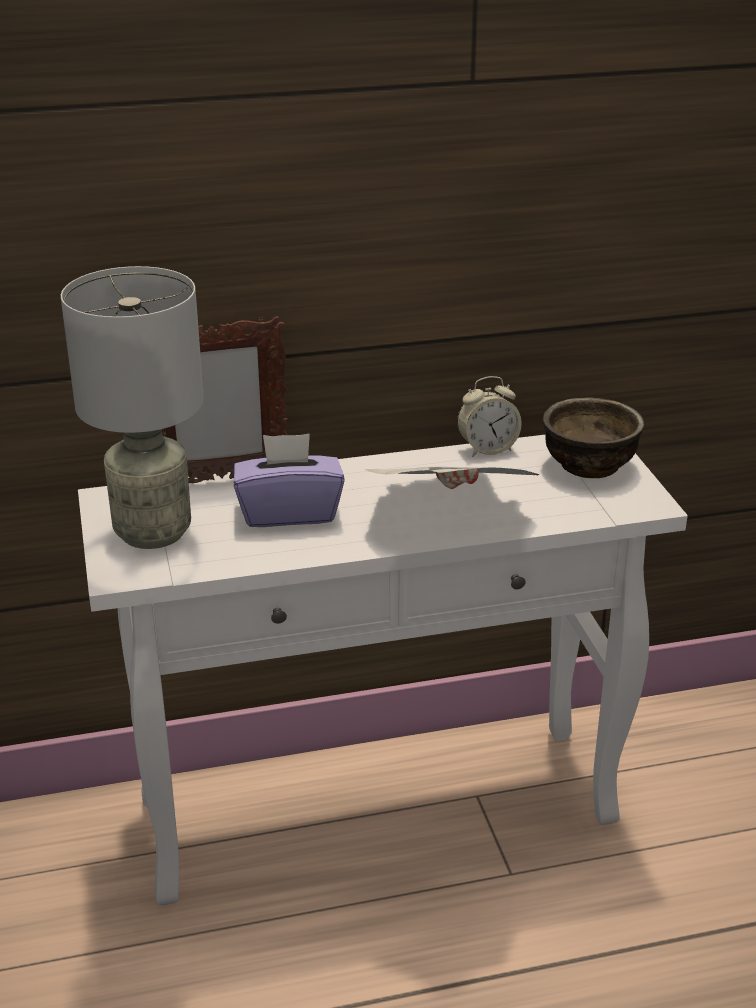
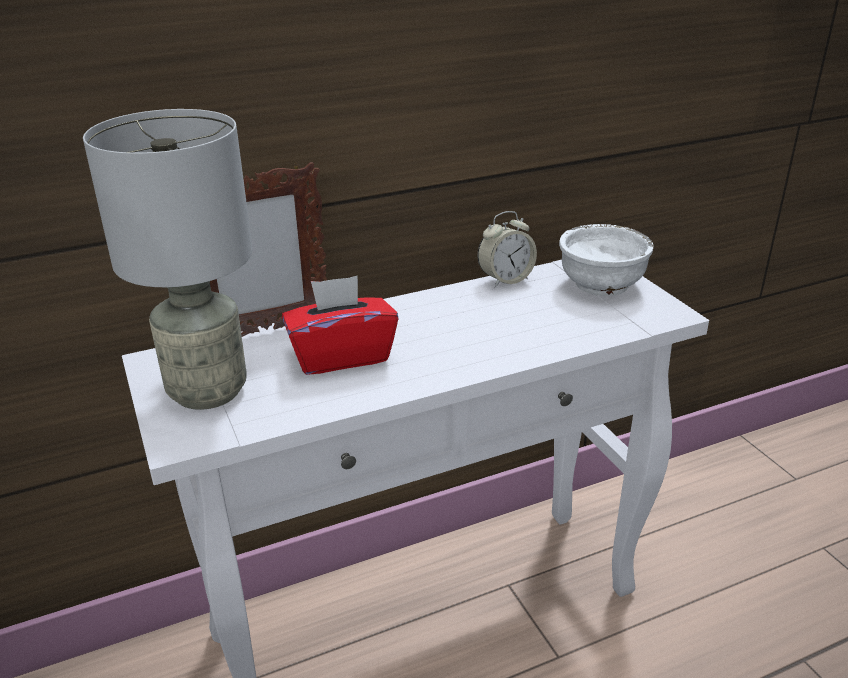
camera: 10 degrees left, 0 degrees up
(289, 512) = (341, 356): purple tissue box -> red tissue box
(451, 512) = (497, 339): newspaper -> none
(590, 465) = (602, 285): brown bowl -> white bowl

